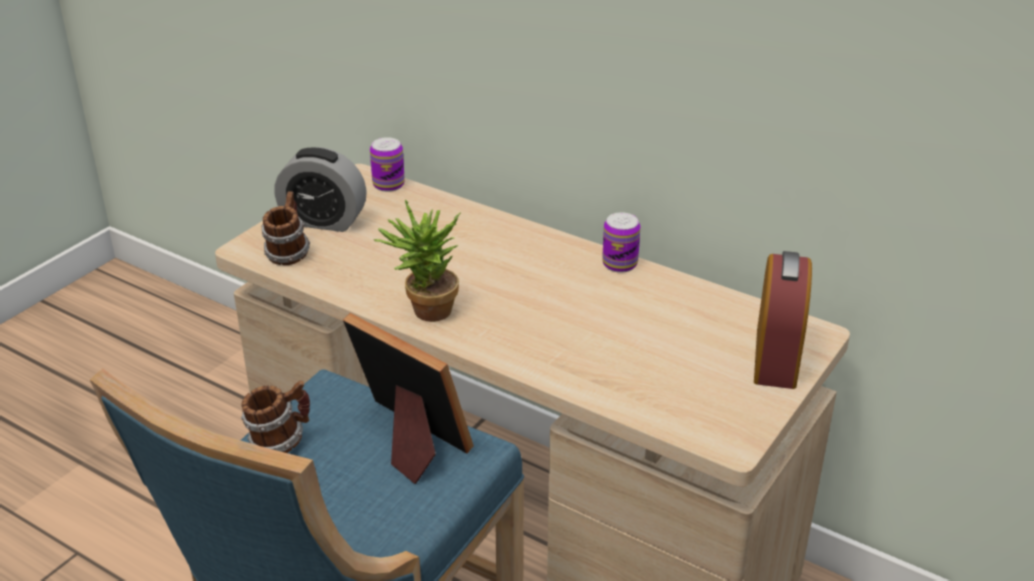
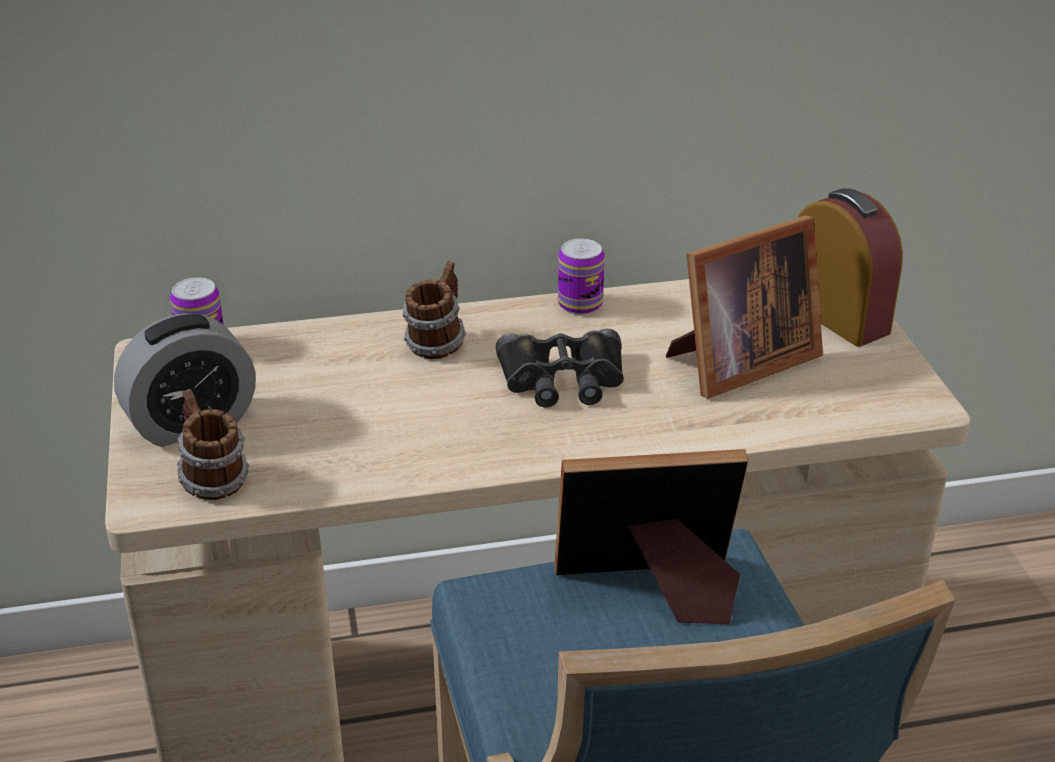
camera: 45 degrees left, 0 degrees up
(280, 442) = (532, 681): mug -> mug (436, 343)
(424, 312) = (477, 453): potted plant -> none
(535, 300) = (562, 379): none -> black binoculars
(654, 348) = (737, 363): none -> picture frame

